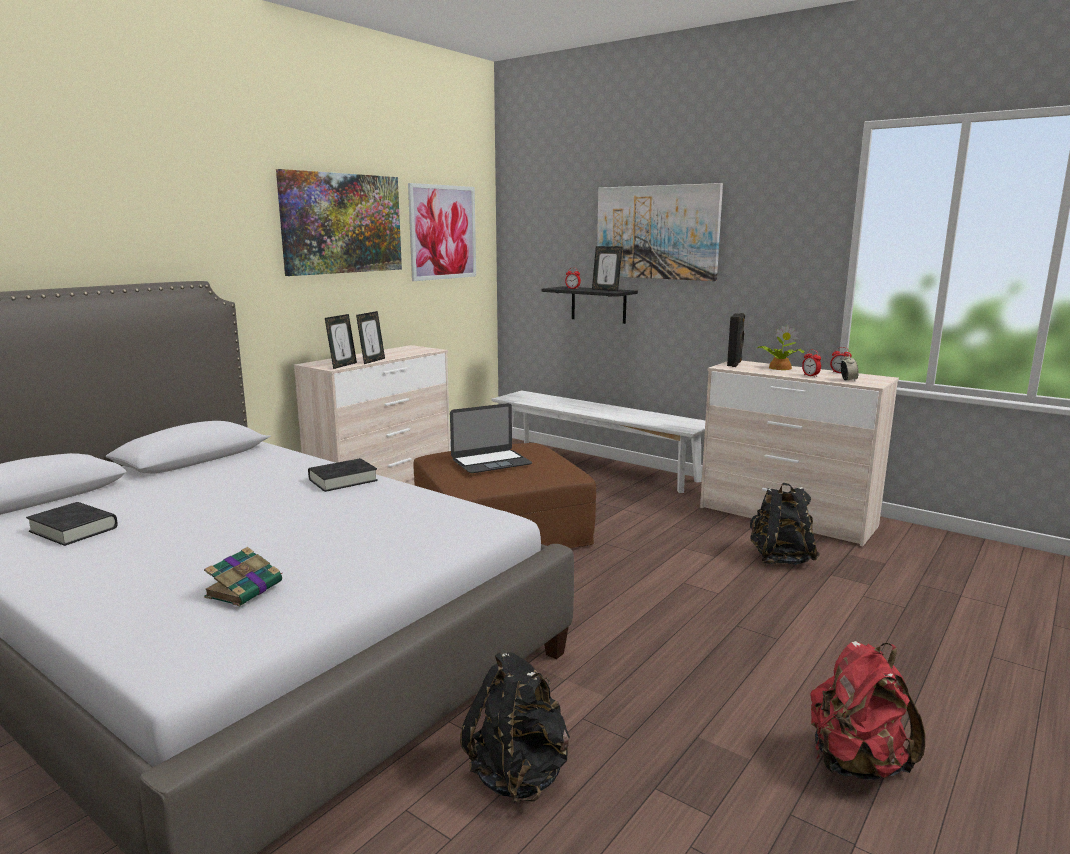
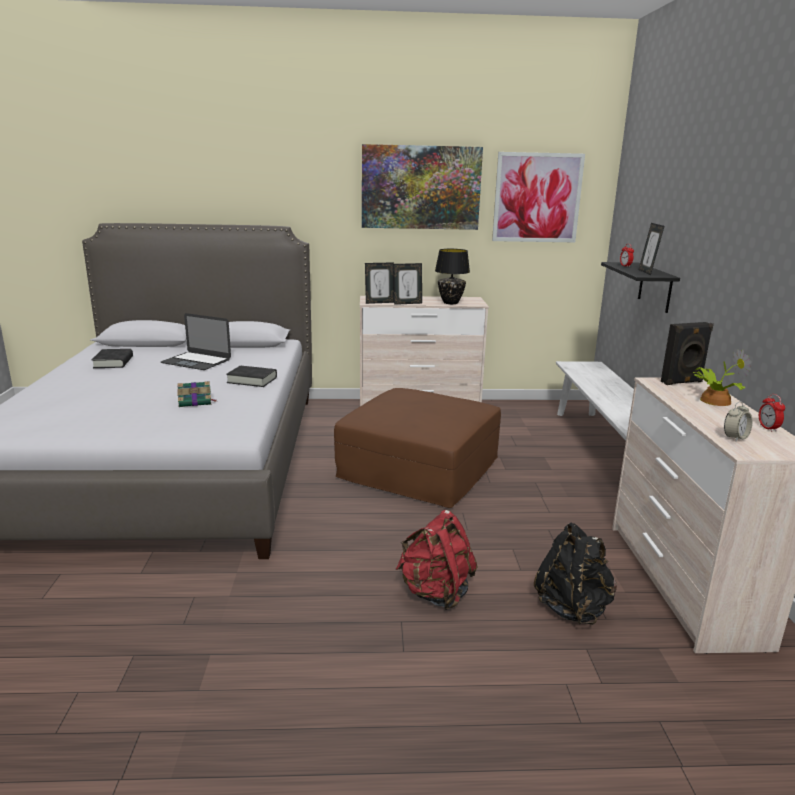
camera: 50 degrees right, 5 degrees up
(245, 589) = (64, 413): book -> book (196, 401)
(407, 353) = (450, 303): none -> black table lamp
(491, 462) = (408, 406): laptop -> laptop (196, 361)
(519, 773) = (115, 596): black backpack -> none
(656, 232) = (702, 212): picture -> none
(810, 376) = (710, 419): alarm clock -> none
(856, 763) = (234, 753): red backpack -> red backpack (435, 593)

